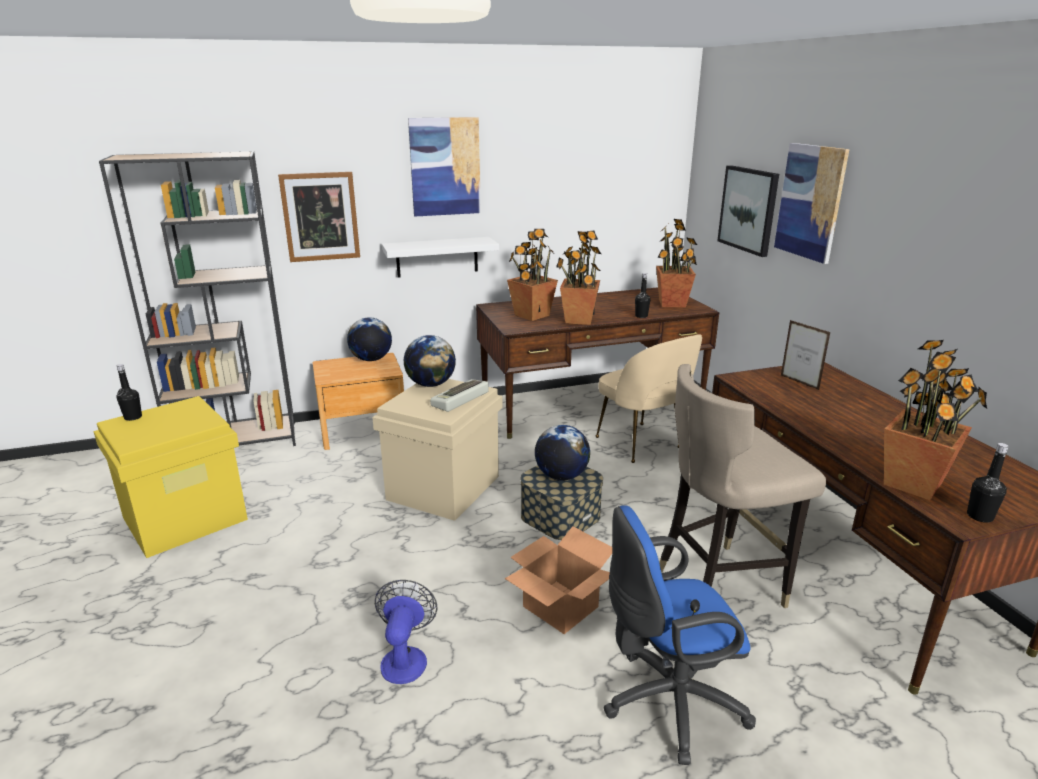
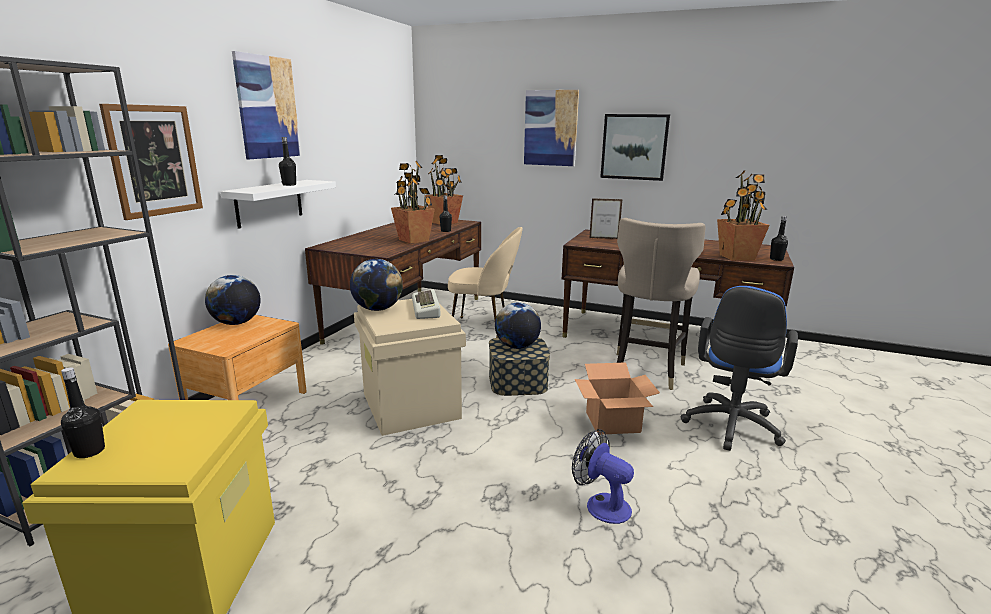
camera: 50 degrees left, 5 degrees down
(447, 243) = (289, 185): none -> black bottle
(531, 315) = (372, 245): potted plant -> none
(748, 209) = (490, 142): picture -> picture (634, 147)

